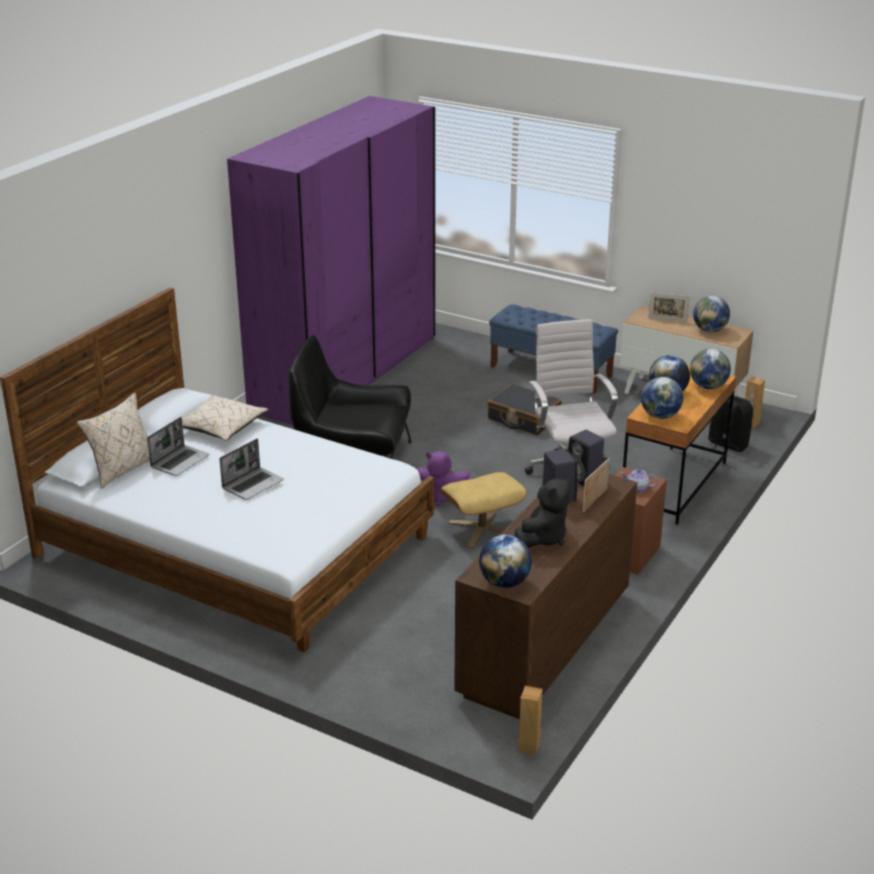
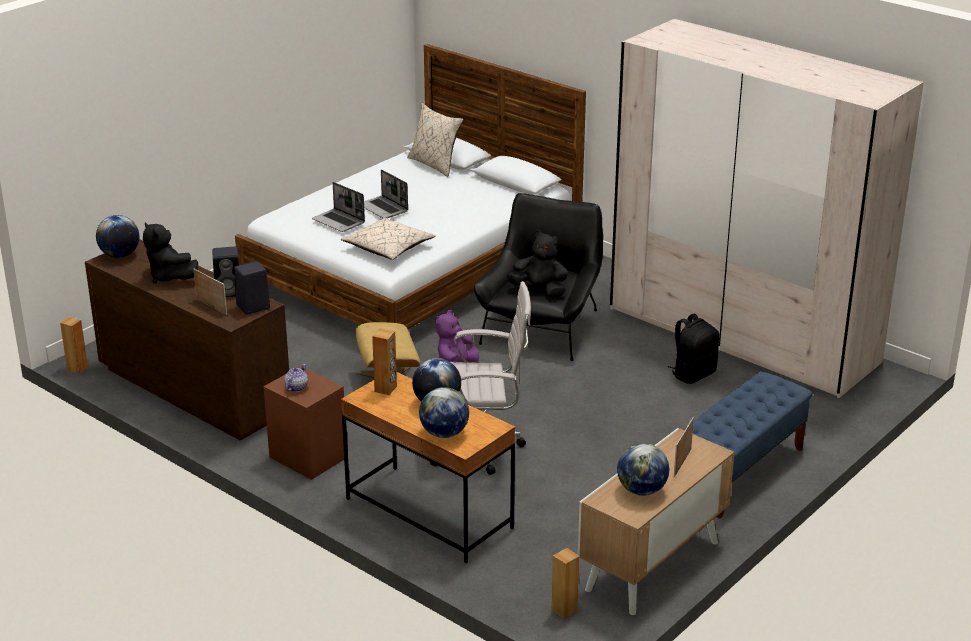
camera: 100 degrees right, 0 degrees up
(180, 461) = (438, 184): laptop -> laptop (339, 221)
(221, 427) = (492, 200): beige pillow -> beige pillow (388, 248)
(345, 373) = (742, 335): purple wardrobe -> beige wardrobe
(372, 415) = (539, 290): none -> black plush toy
(523, 419) = (611, 435): black suitcase -> none
(660, 416) = (386, 389): globe -> brown speaker
(727, 445) = (510, 575): black backpack -> black backpack (693, 374)

